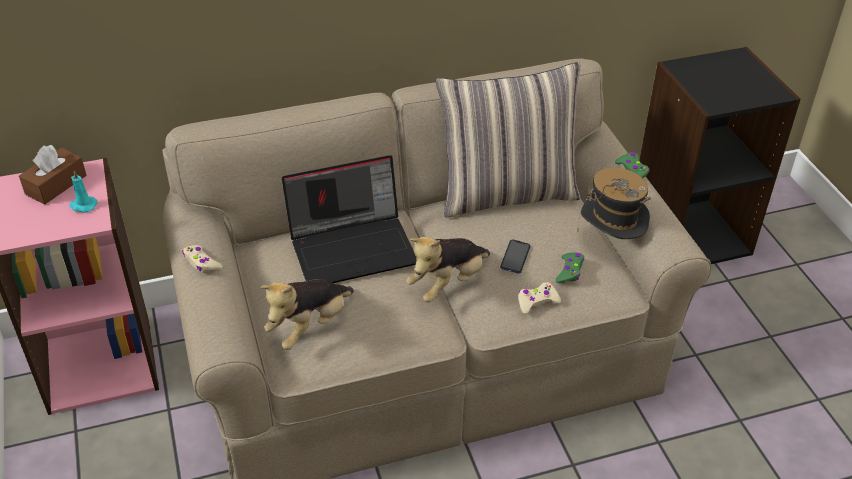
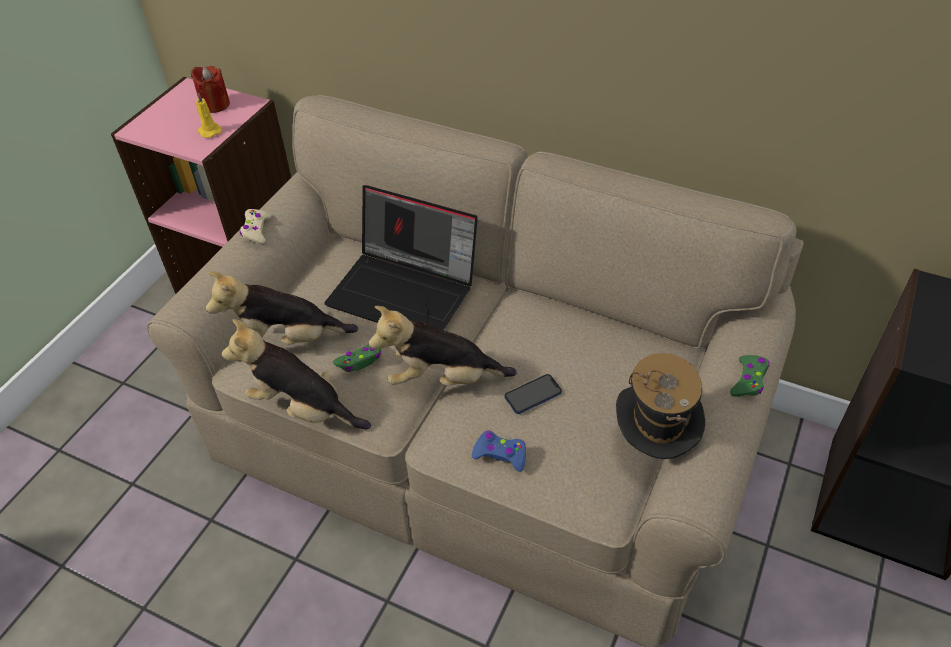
camera: 45 degrees right, 5 degrees up
(56, 185) = (215, 104): brown tissue box -> red candle
(83, 205) = (209, 131): turquoise candle -> yellow candle
(373, 362) = (302, 408): none -> plush toy
(507, 193) = (610, 325): pillow -> none
(537, 302) = (500, 454): beige game controller -> blue game controller
(569, 271) = (570, 446): green game controller -> green game controller (360, 361)

